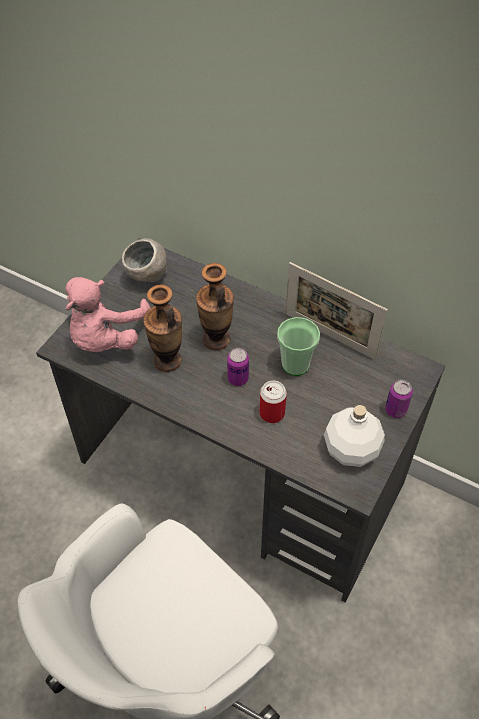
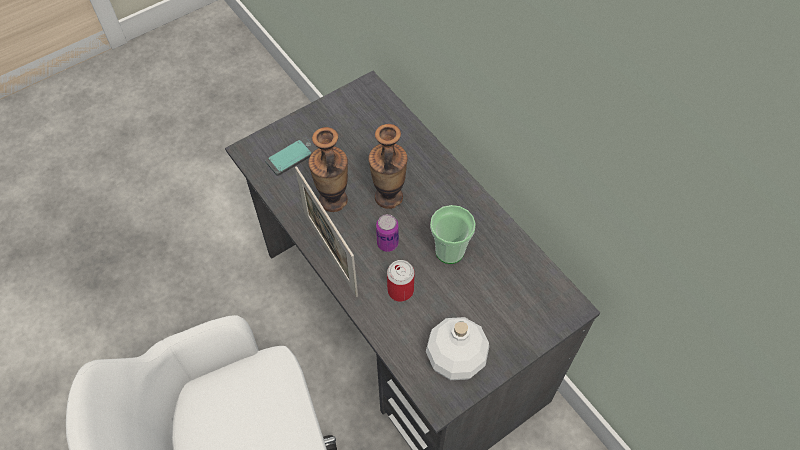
camera: 25 degrees right, 5 degrees up
(106, 337) = (291, 156): pink plush toy -> phone
(147, 278) = (359, 113): grey bowl -> none
(329, 336) = (499, 235): picture frame -> picture frame (330, 253)
(395, 410) = (522, 337): can -> none

